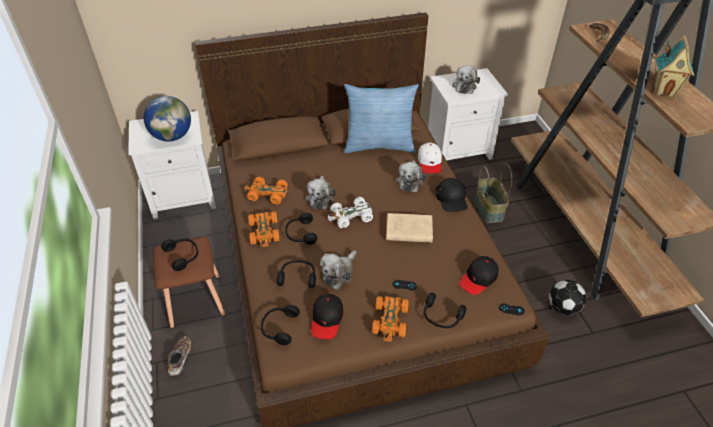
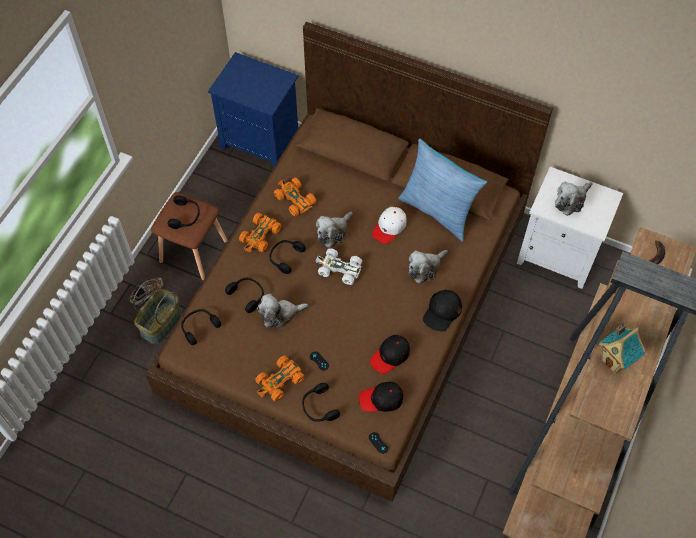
camera: 40 degrees right, 15 degrees up
(172, 136) = (254, 93): globe -> none
(184, 197) = (262, 141): white nightstand -> blue nightstand
(327, 319) = (236, 346): black cap -> black cap (390, 356)
(407, 230) = (372, 315): beige book -> none
(430, 162) = (464, 261): white cap -> white cap (389, 227)
(489, 209) = (516, 340): basket -> basket (161, 324)
(563, 308) = (473, 477): football -> none

